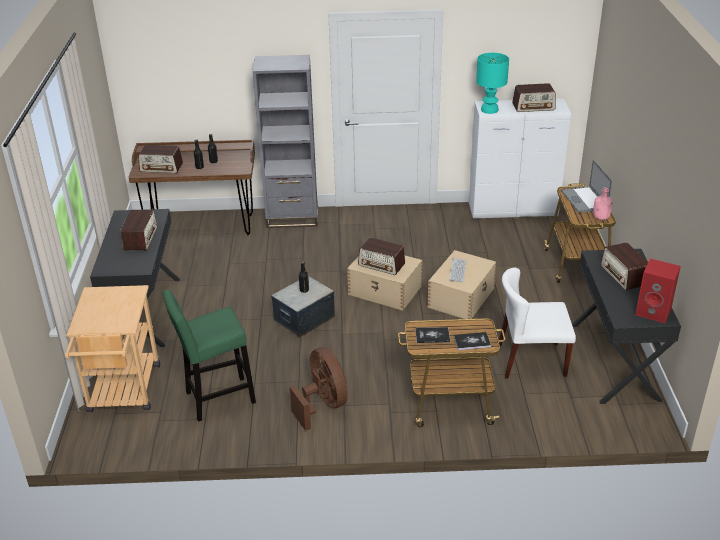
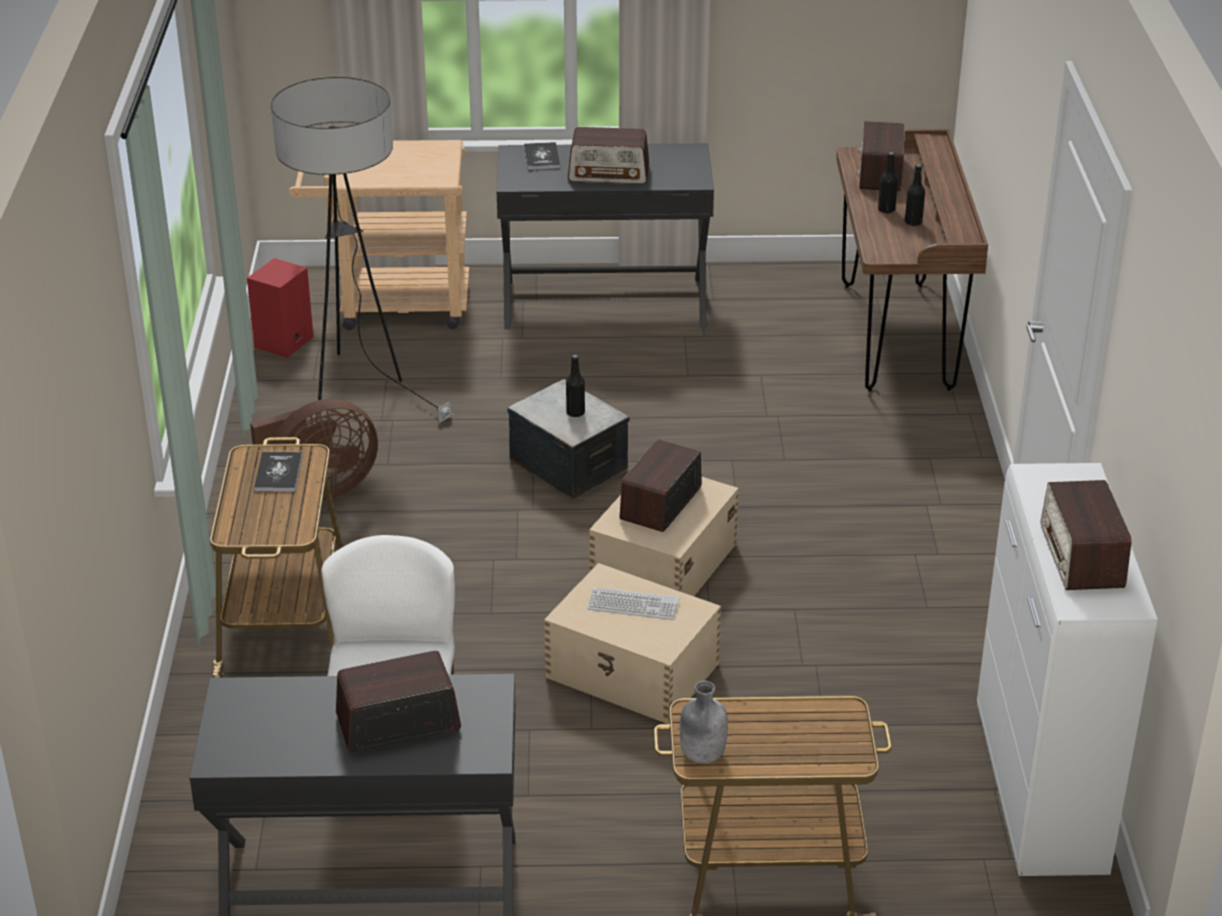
camera: 90 degrees right, 0 degrees up
(216, 399) = (358, 386): green stool -> floor lamp
(292, 218) = (947, 442): grey bookcase -> none
(472, 342) = (246, 515): book -> book (541, 157)
(489, 109) = (1047, 482): turquoise table lamp -> none
(584, 200) = (795, 736): laptop -> none
(601, 218) = (701, 755): pink bottle -> grey bottle
(654, 311) = (250, 746): red speaker -> red speaker (284, 343)

